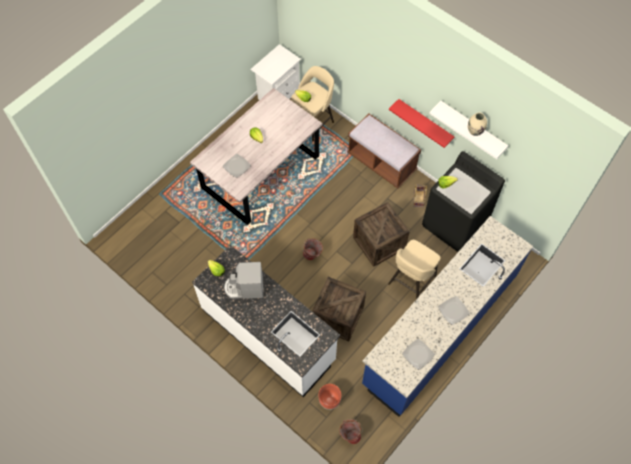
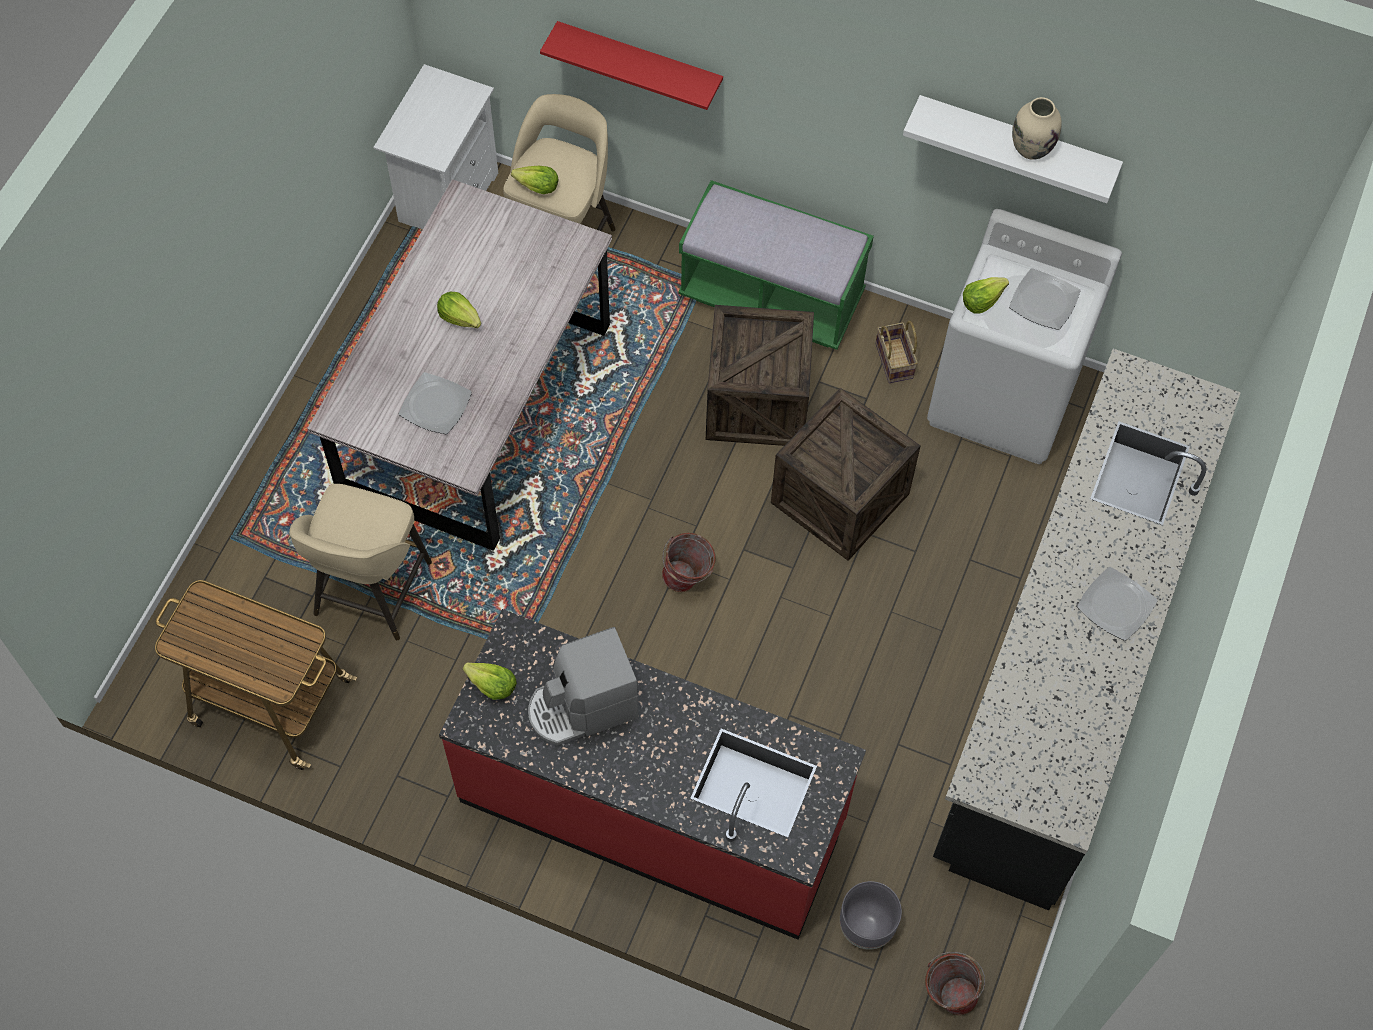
camera: 20 degrees left, 0 degrees up
(150, 254) = (268, 700): none -> cart
(269, 334) = (653, 810): white counter -> red counter
(329, 401) = (866, 927): brown planter -> grey planter
(338, 316) = (808, 711): crate -> crate (757, 401)
(381, 162) = (771, 296): brown bench -> green bench
(411, 281) = (953, 569): beige stool -> beige stool (371, 592)
(418, 355) = (1074, 739): plate -> plate (1044, 302)
(425, 122) = (878, 164): red shelf -> red shelf (639, 64)
(439, 329) = (1064, 664): blue counter -> black counter
(455, 224) = (1004, 397): black washing machine -> white washing machine

